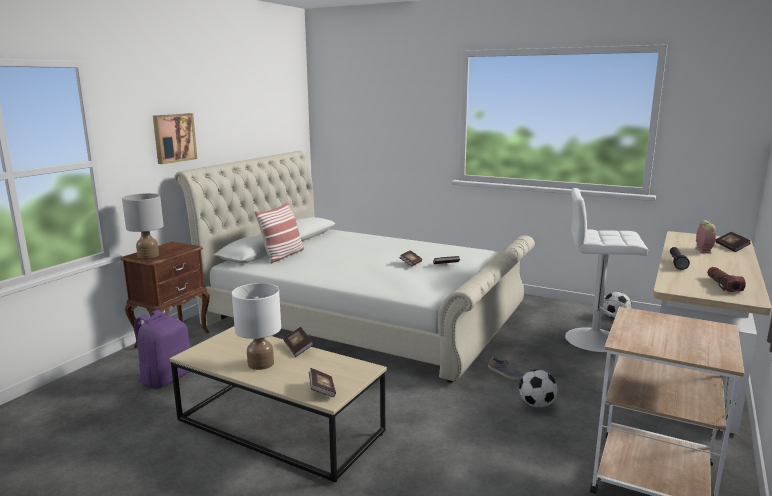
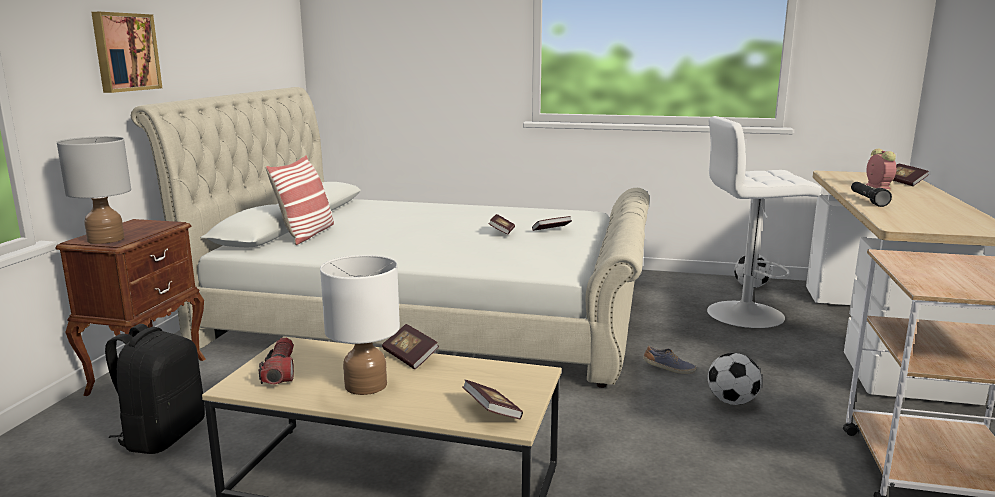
camera: 15 degrees left, 0 degrees up
(165, 378) = (162, 435): purple backpack -> black backpack
(723, 285) = (948, 219): flashlight -> flashlight (280, 371)

